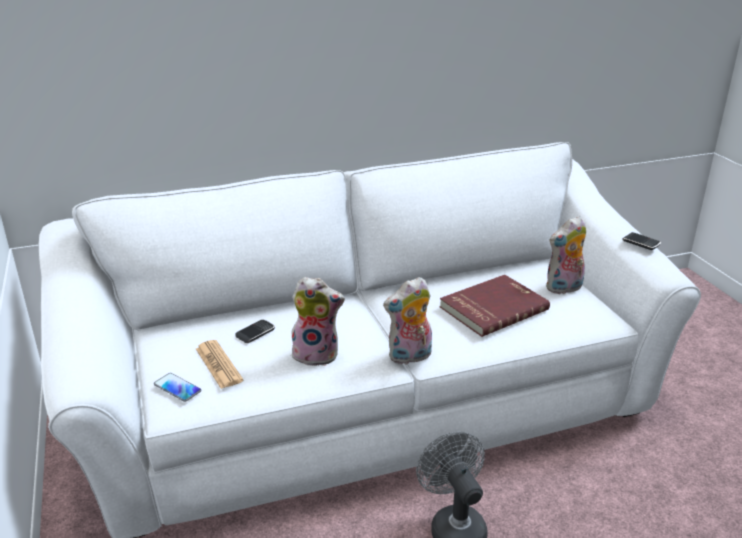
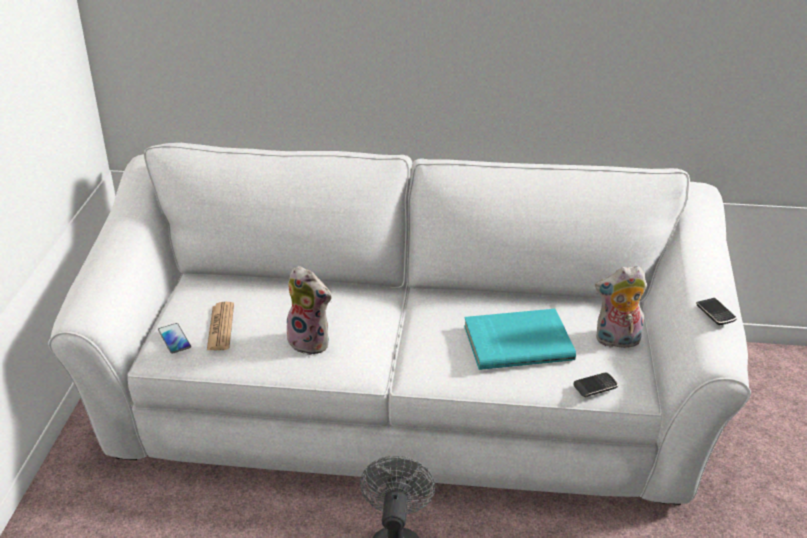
camera: 25 degrees right, 5 degrees up
(255, 333) = (273, 305): phone -> phone (595, 387)
(410, 357) = (396, 370): plush toy -> none
(492, 307) = (517, 341): red book -> turquoise book

